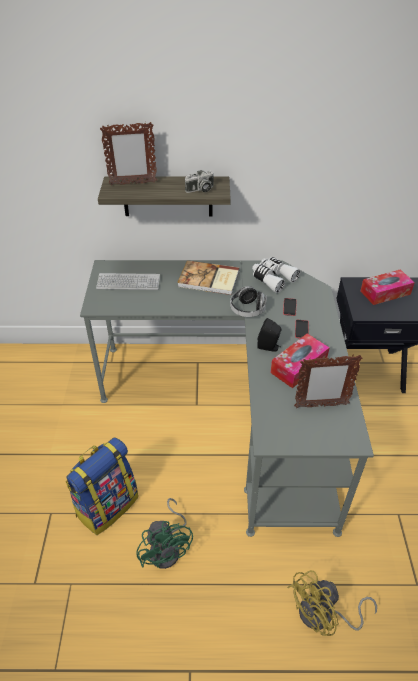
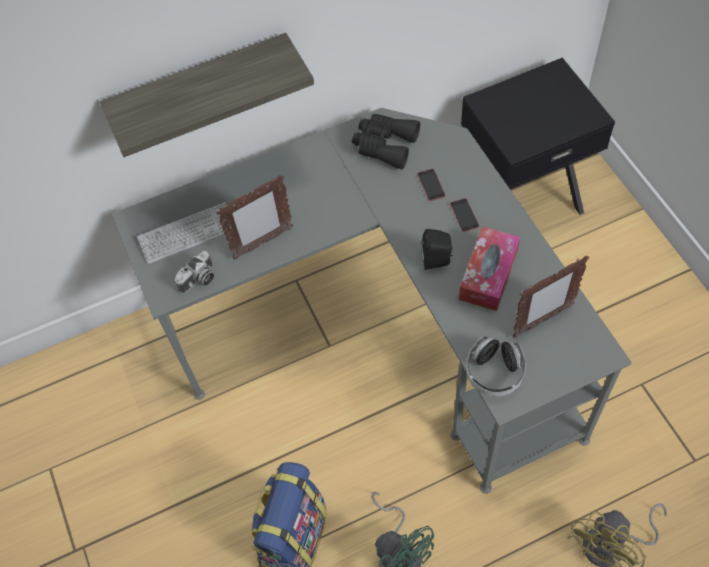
camera: 20 degrees left, 15 degrees up
(132, 183) = (154, 100): picture frame -> picture frame (262, 243)
(200, 190) = (261, 76): camera -> camera (199, 280)
(209, 280) = (299, 183): book -> none
(247, 310) = (379, 212): headphones -> headphones (494, 373)
(273, 278) = (385, 145): white binoculars -> black binoculars
(385, 292) = (531, 101): tissue box -> none

